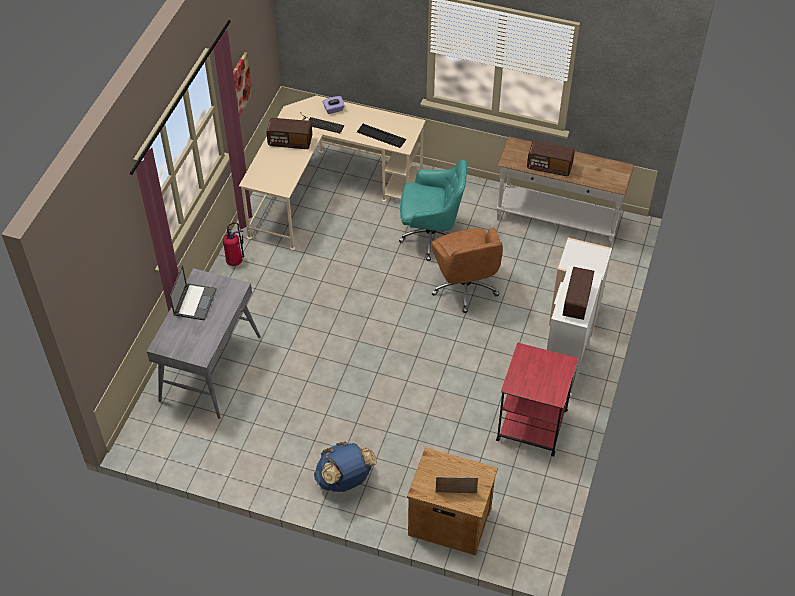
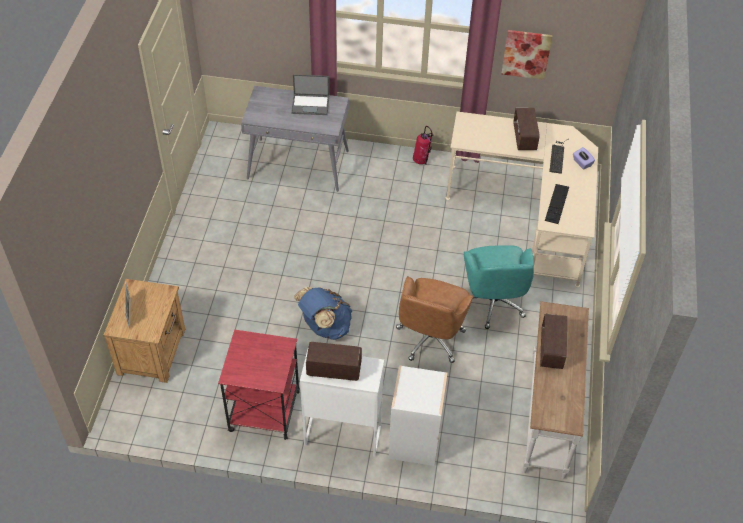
camera: 80 degrees right, 0 degrees up
(345, 480) = (191, 270): blue backpack -> blue backpack (324, 326)
(464, 287) = (430, 338): brown office chair -> brown office chair turned 45 degrees counterclockwise

